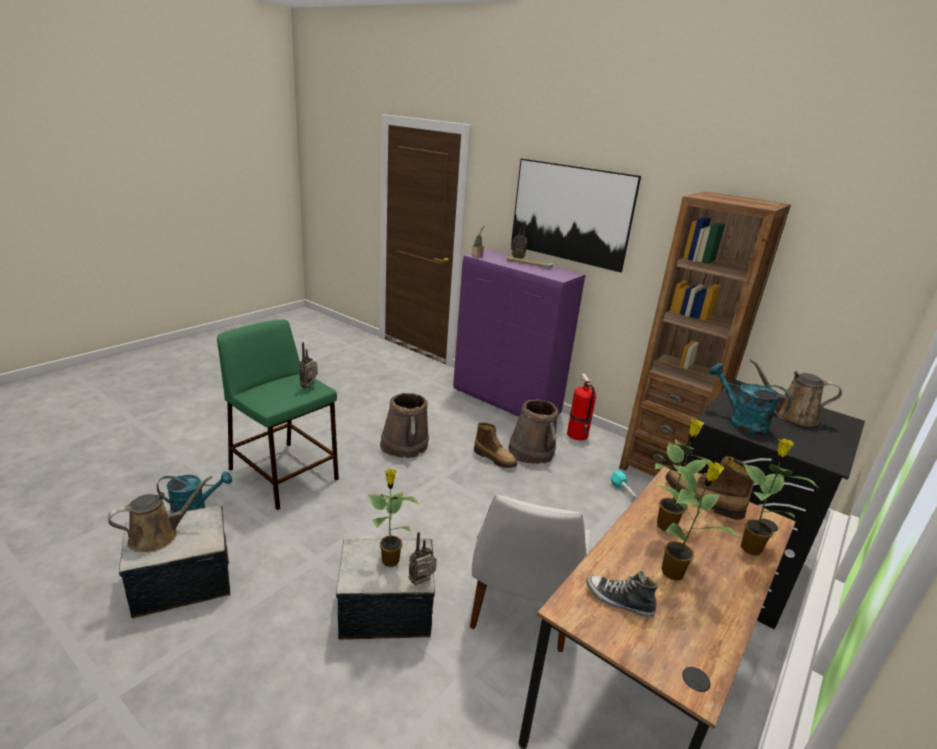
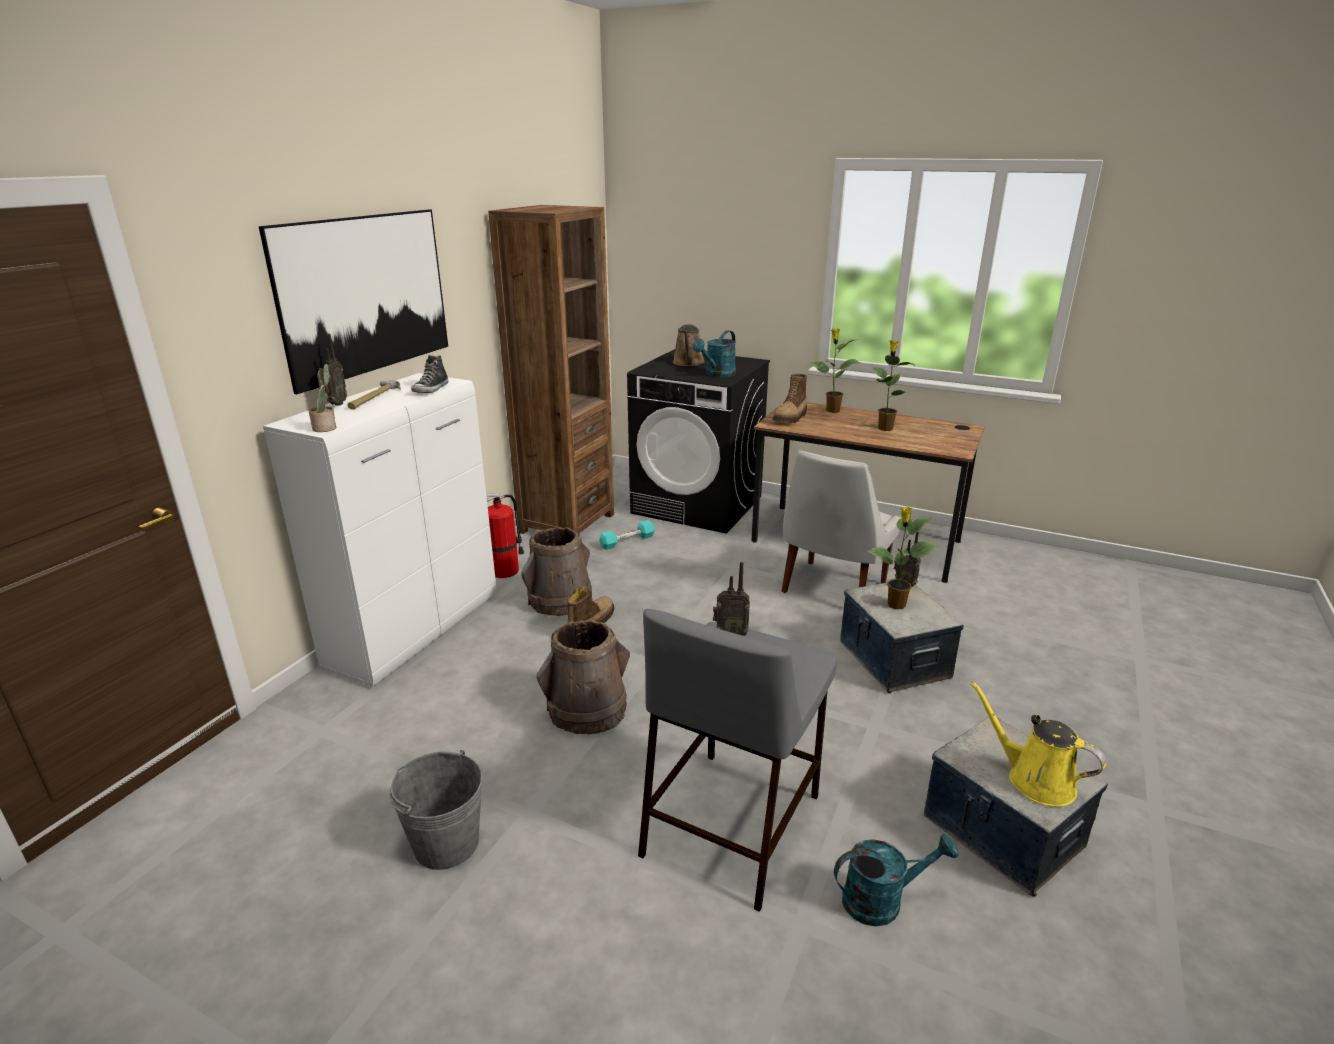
camera: 100 degrees left, 0 degrees up
(158, 536) = (1034, 780): brown watering can -> yellow watering can
(195, 508) = (882, 900): turquoise watering can -> turquoise watering can turned 105 degrees clockwise
(285, 474) = (732, 822): green stool -> grey stool
(335, 402) = (446, 843): none -> grey bucket
(506, 402) = (416, 630): purple cabinet -> white cabinet
(521, 612) = (832, 589): white chair -> white chair turned 120 degrees clockwise
(618, 600) = (931, 441): shoe -> shoe (431, 389)
(666, 524) = (836, 428): potted plant -> none

